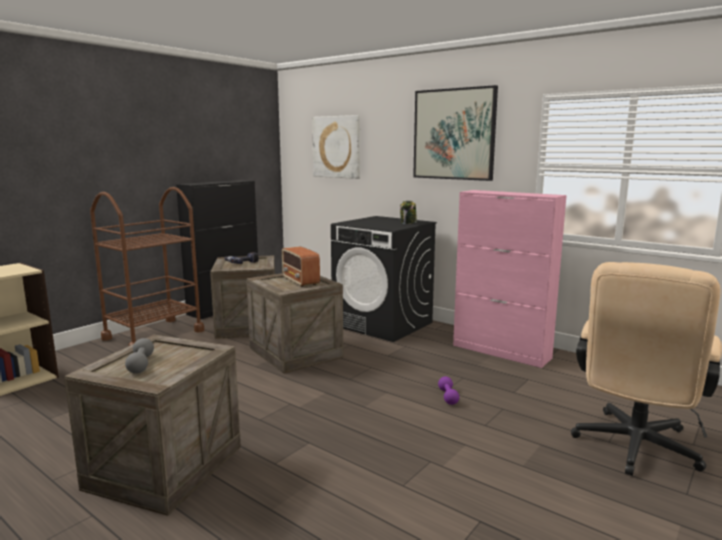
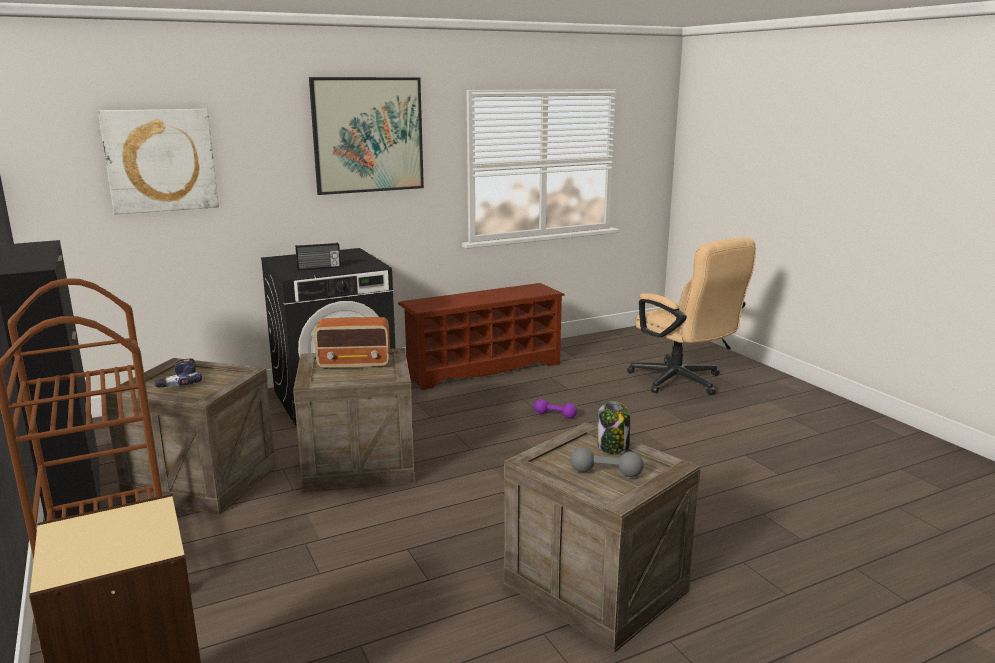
camera: 65 degrees left, 5 degrees up
(367, 223) = (319, 268): none -> radio
(408, 223) = (349, 256): jar -> jar (613, 447)
(501, 352) = (483, 369): pink cabinet -> brown shoe rack

